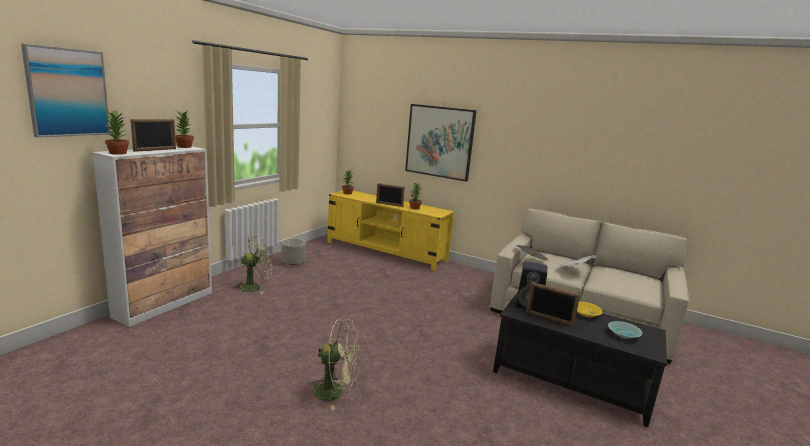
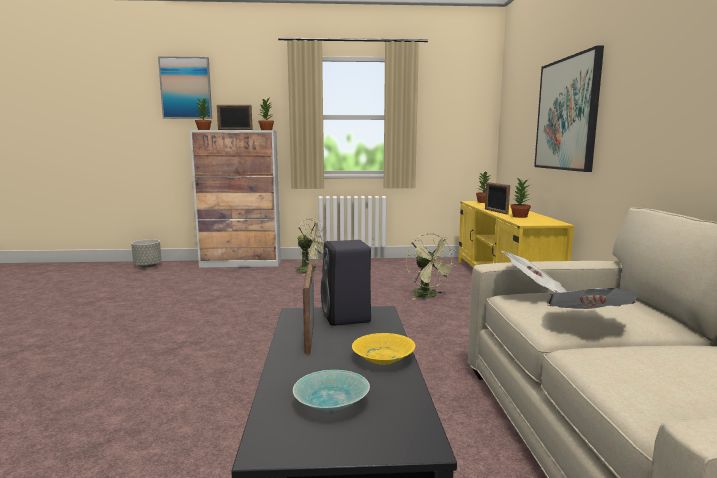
camera: 60 degrees right, 5 degrees down
(293, 263) = (381, 266): grey planter -> grey planter (147, 266)
(335, 392) = (161, 340): green fan -> green fan (428, 296)

